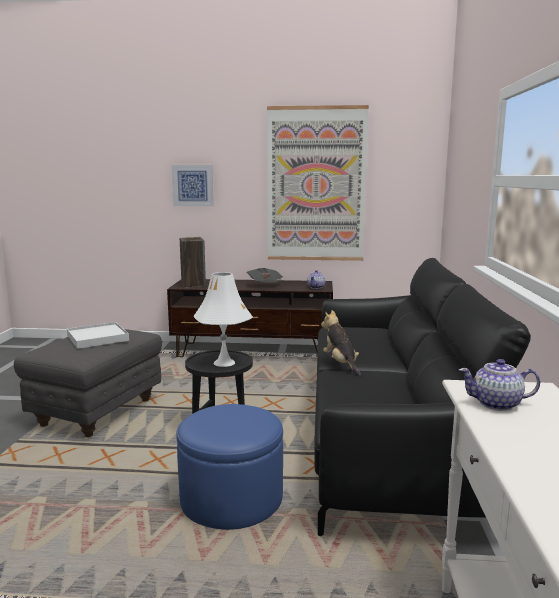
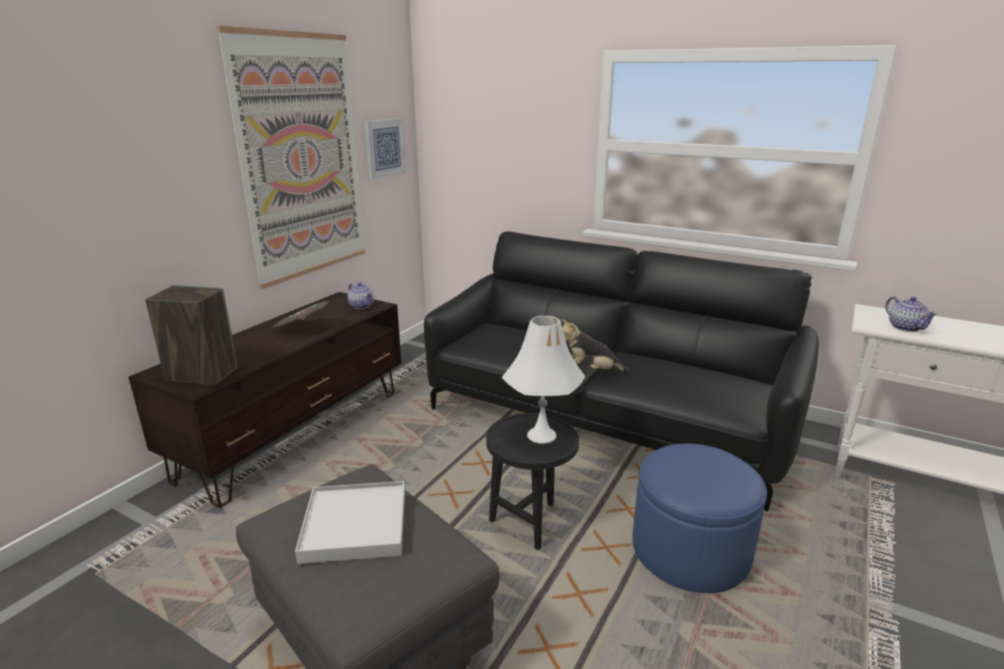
camera: 65 degrees left, 10 degrees up
(192, 185) = (109, 188): picture -> picture (384, 148)
(497, 404) = (905, 327): teapot -> teapot turned 45 degrees counterclockwise

